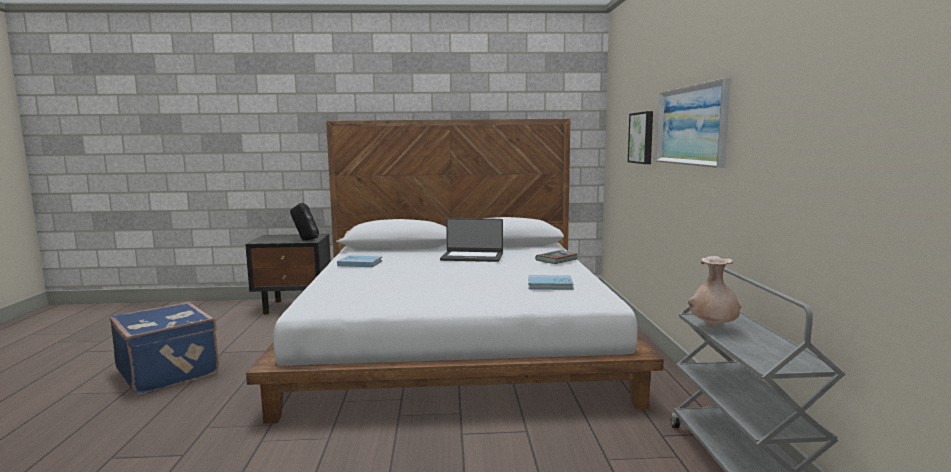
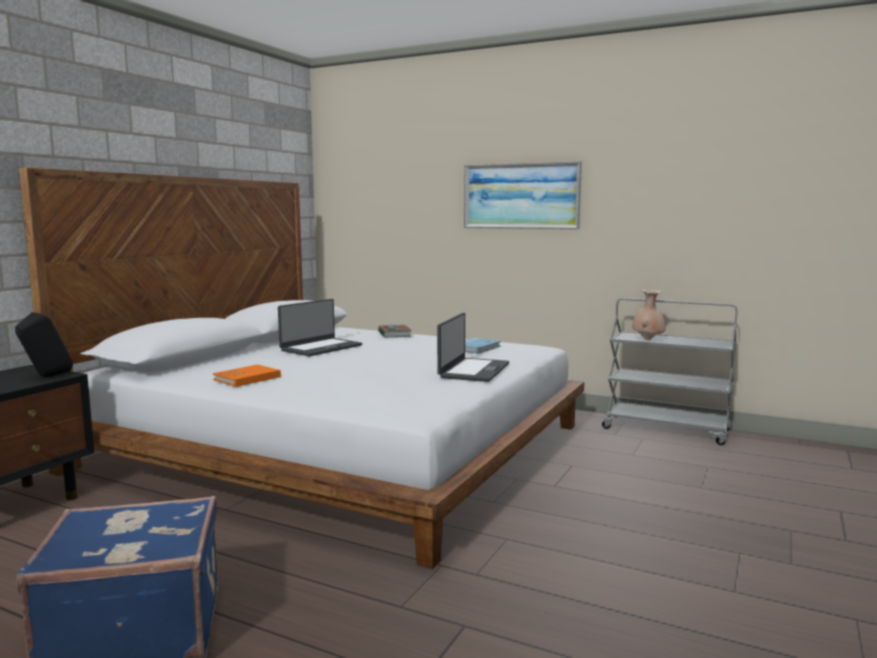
camera: 60 degrees left, 0 degrees up
(360, 263) = (247, 378): blue book -> orange book
(459, 298) = (473, 370): none -> laptop
(642, 138) = (421, 206): picture -> none

